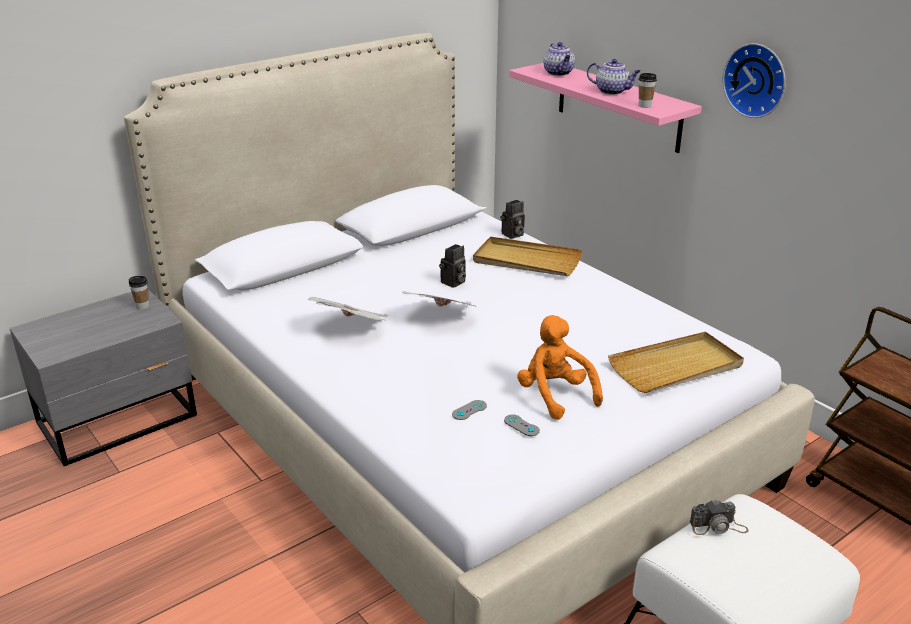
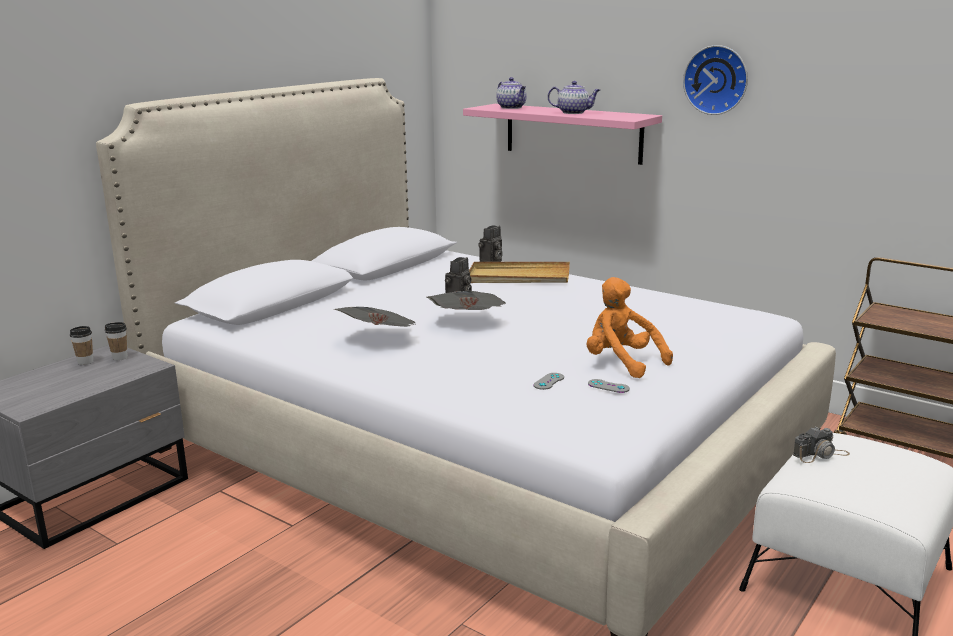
camera: 15 degrees left, 10 degrees down
(644, 106) = (613, 117): cup -> cup (85, 362)
(676, 367) = (717, 331): beige tray -> none

